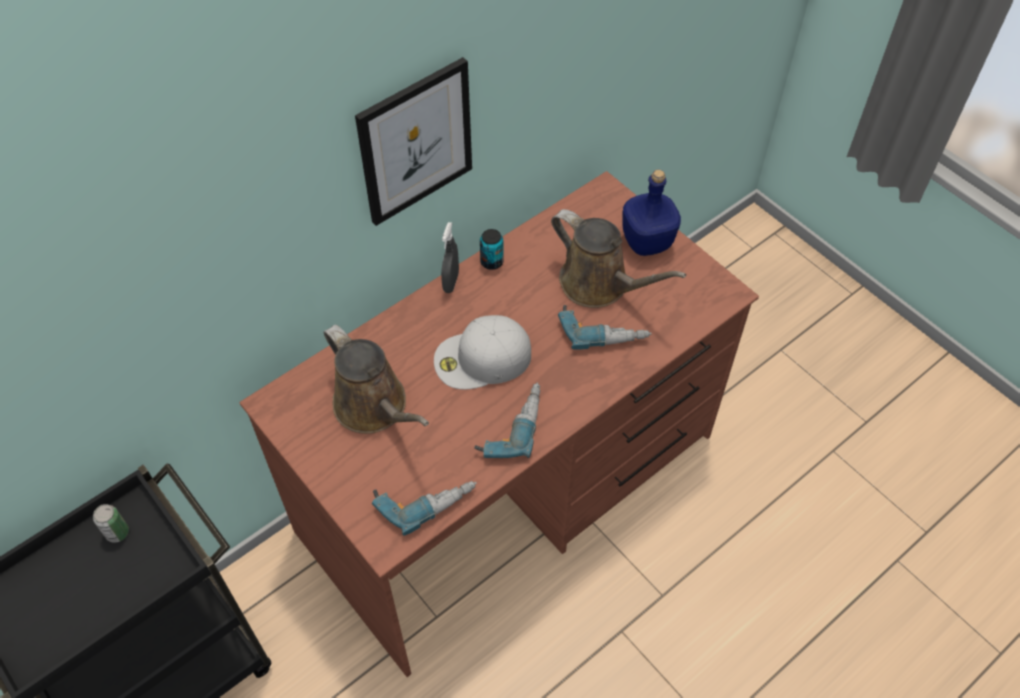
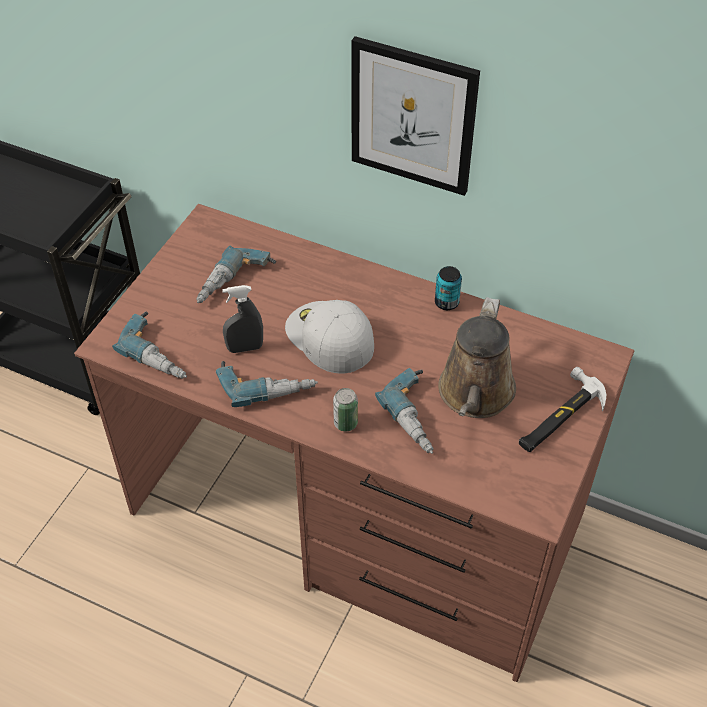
camera: 65 degrees right, 5 degrees down
(117, 532) = (64, 197): can -> can (345, 423)
(375, 407) = (236, 285): brown watering can -> power drill
(451, 282) = (402, 283): grey spray bottle -> grey spray bottle (245, 348)
(647, 243) = (559, 416): blue bottle -> hammer

